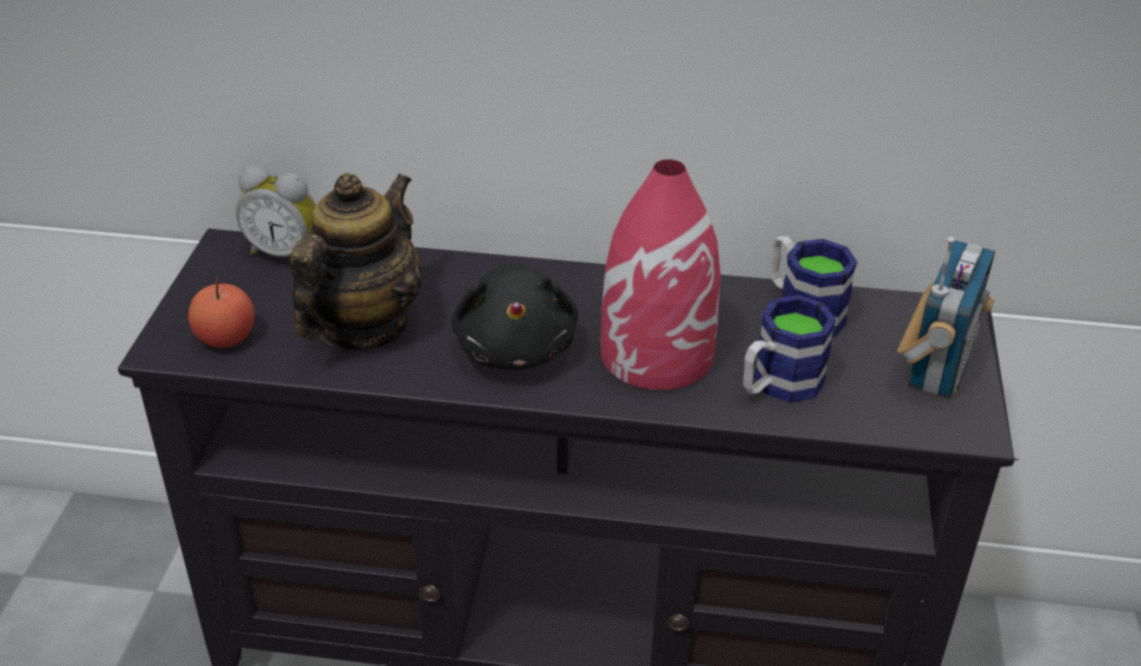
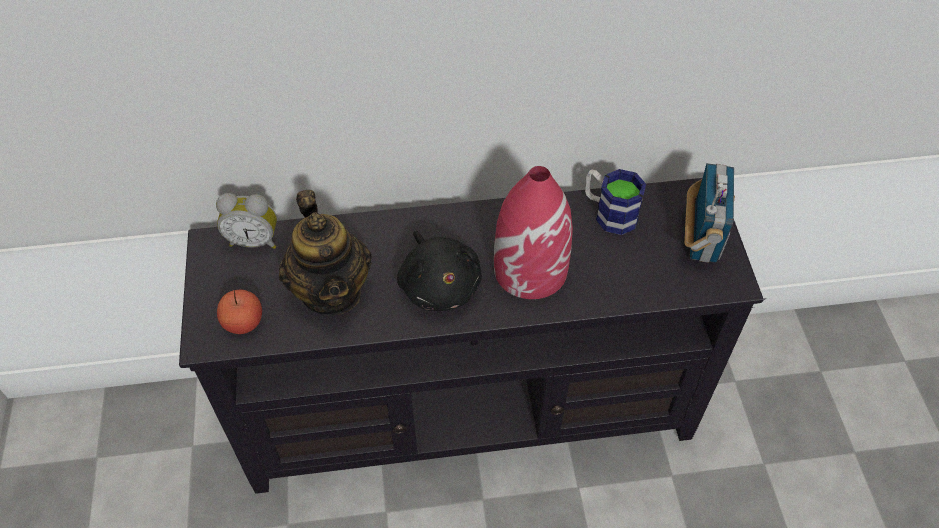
camera: 15 degrees left, 15 degrees up
(362, 327) = (332, 291): teapot -> teapot turned 150 degrees clockwise
(778, 385) = (612, 276): mug -> none

